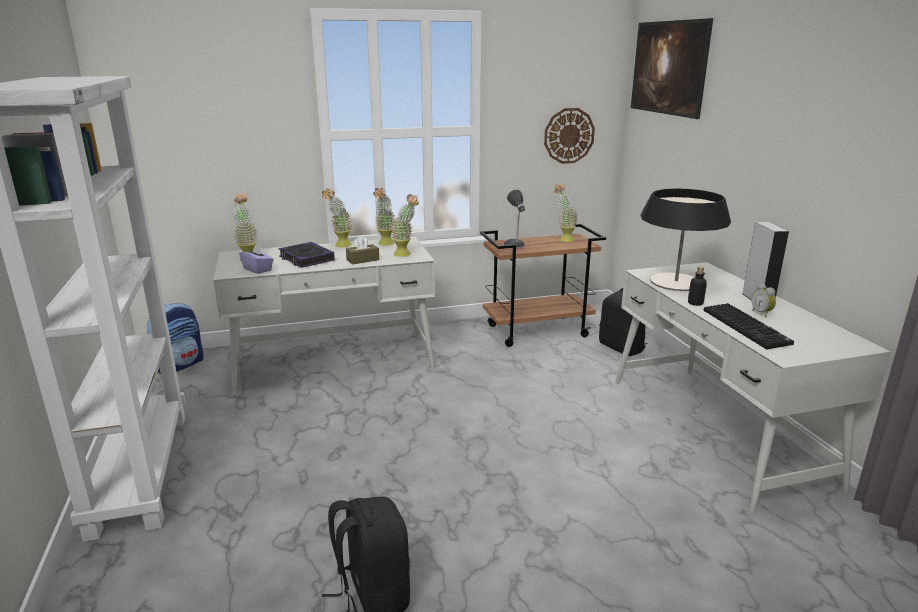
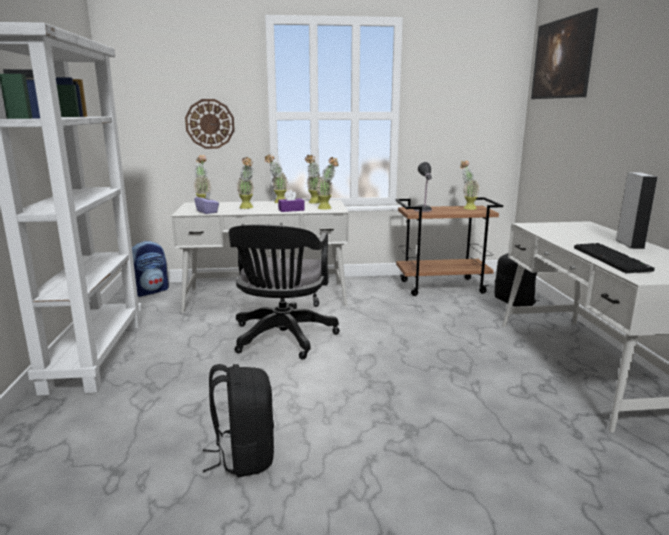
camera: 10 degrees right, 5 degrees down
(306, 259) = (247, 208): book -> potted plant
(363, 260) = (291, 210): brown tissue box -> purple tissue box
(370, 425) = (282, 339): none -> black office chair
(569, 136) = (476, 123): wall clock -> wall clock (210, 124)
(676, 282) = (555, 231): table lamp -> none
(695, 303) = (568, 243): bottle -> none
(762, 313) = (630, 252): alarm clock -> none

